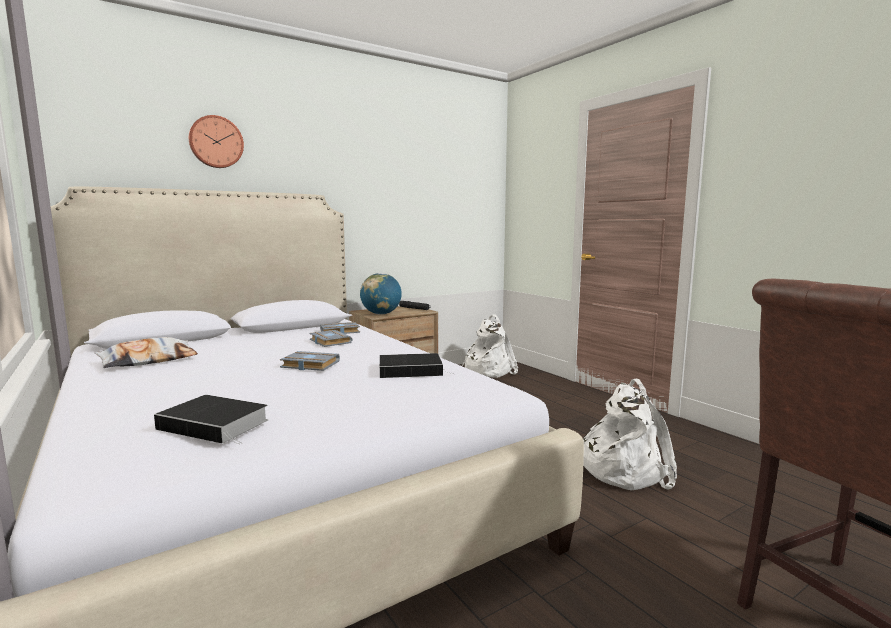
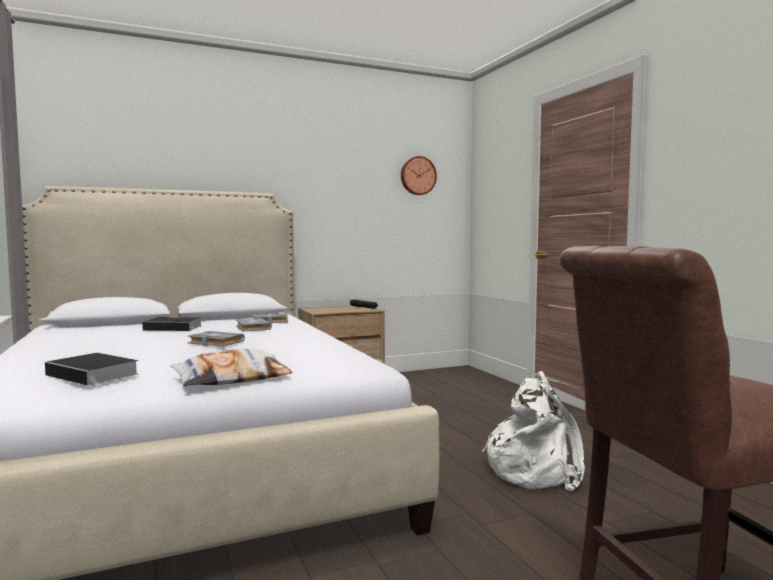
camera: 10 degrees right, 5 degrees down
(149, 360) = (85, 335): pillow -> pillow (232, 378)
(216, 142) = (175, 146): wall clock -> wall clock (417, 176)
(381, 314) = (326, 310): globe -> none
(412, 370) = (304, 350): book -> book (175, 328)
(488, 370) = (445, 377): white backpack -> none

